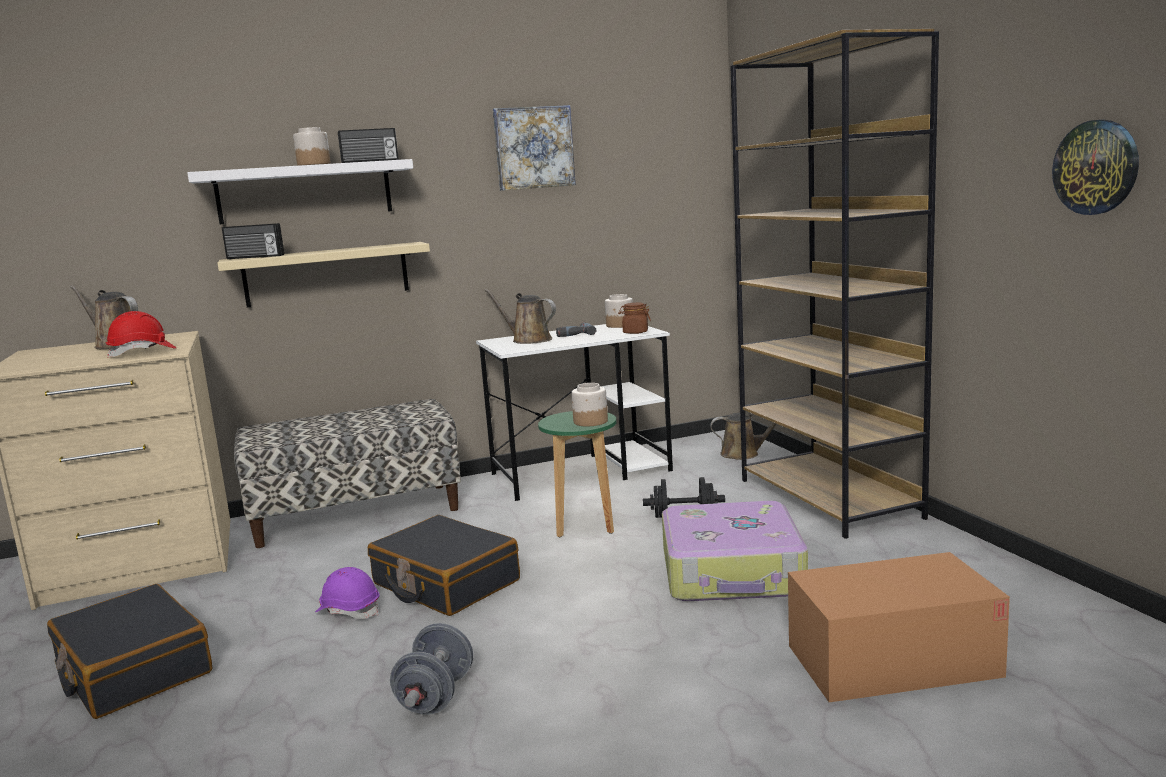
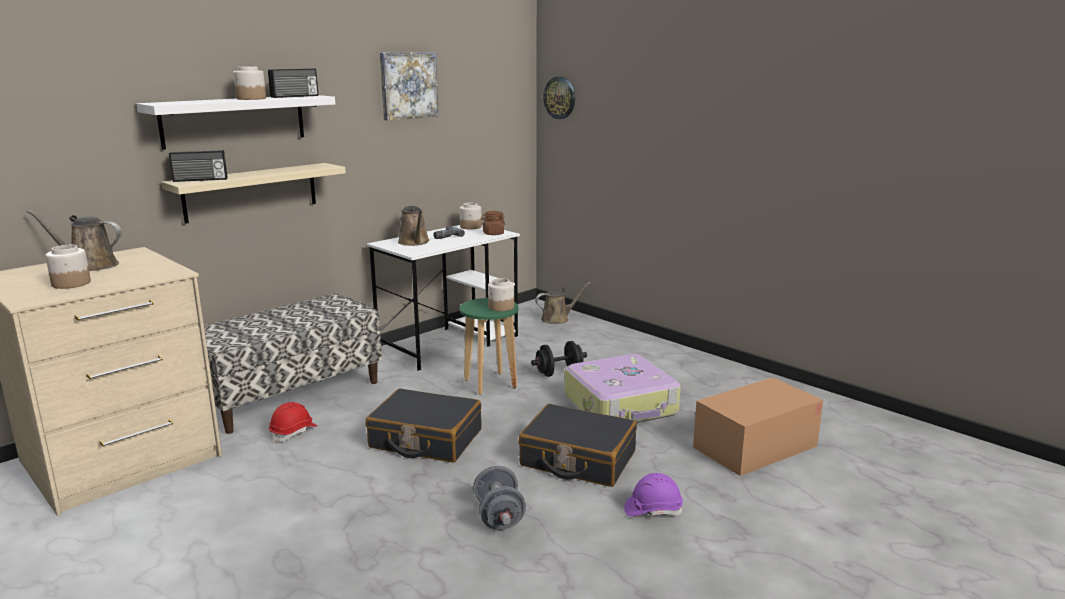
camera: 25 degrees left, 5 degrees up
(67, 359) = (70, 283): none -> jar
(132, 669) = (229, 544): black suitcase -> black suitcase (577, 459)
(143, 352) = (145, 274): red hard hat -> red hard hat (294, 432)
(349, 611) = (369, 470): purple hard hat -> purple hard hat (652, 510)
(528, 340) = (414, 242): brown watering can -> brown watering can turned 120 degrees counterclockwise
(829, 498) = (641, 347): brown bookcase -> none
(1096, 167) = (841, 142): wall clock -> wall clock (560, 97)

